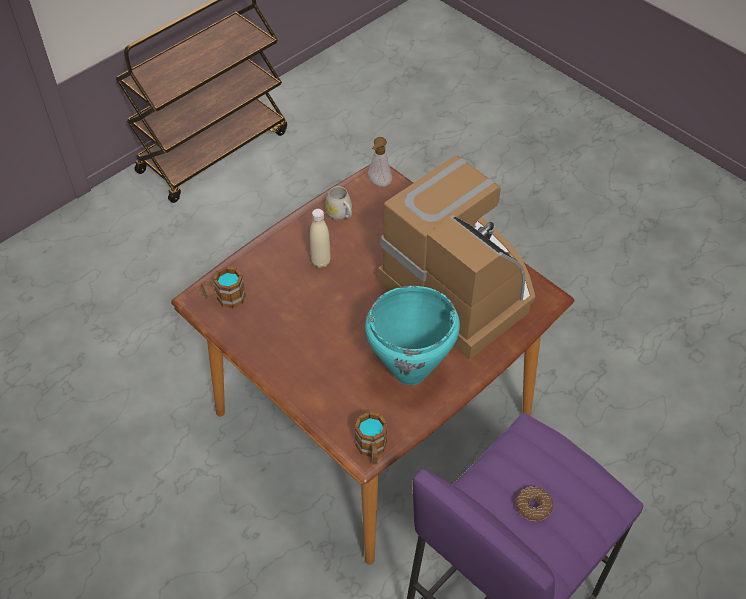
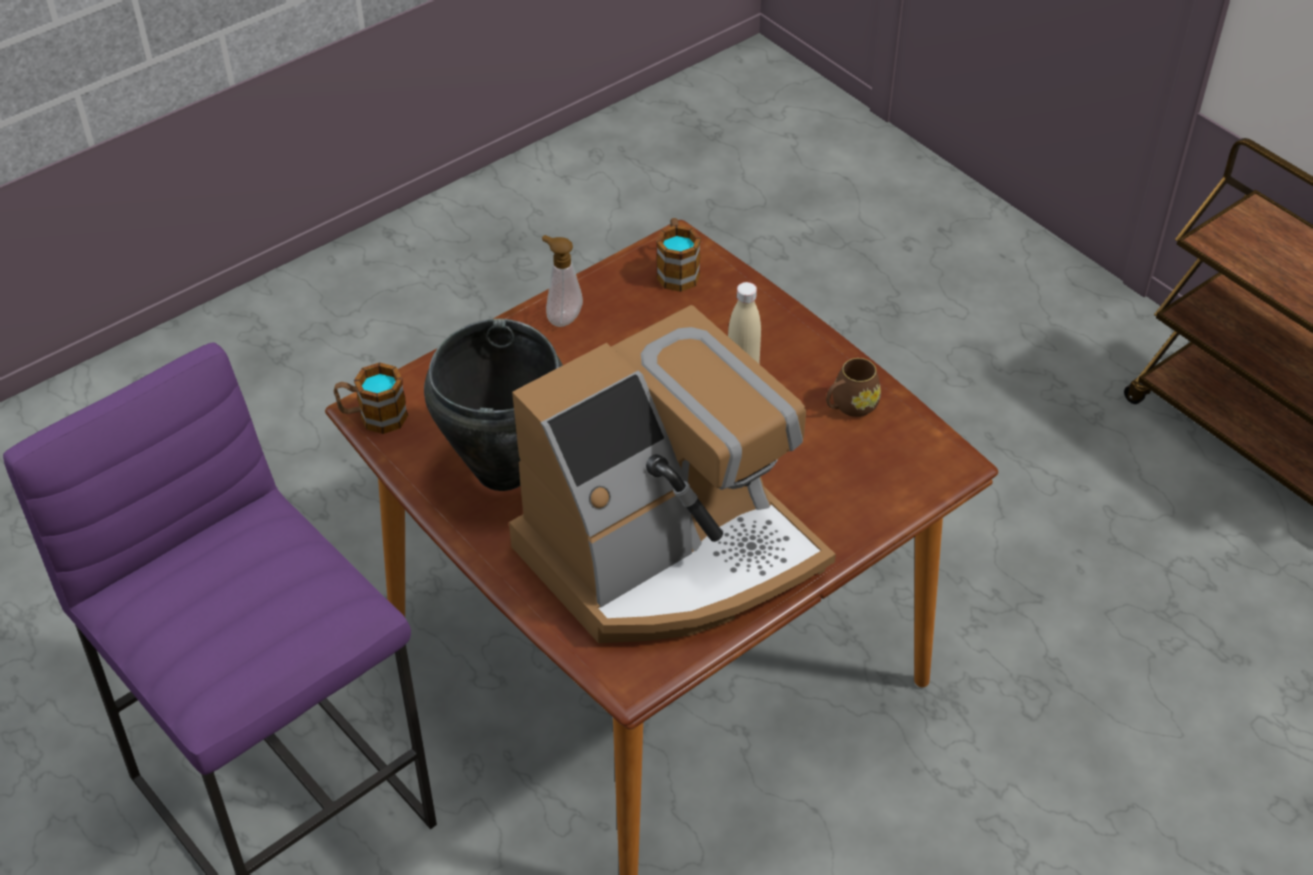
camera: 95 degrees right, 5 degrees down
(340, 214) = (849, 406): white mug -> brown mug
(378, 184) = (926, 461): soap dispenser -> soap dispenser (562, 317)
(411, 371) = (502, 471): turquoise cooking pot -> black cooking pot
(533, 506) = (219, 584): donut -> none

